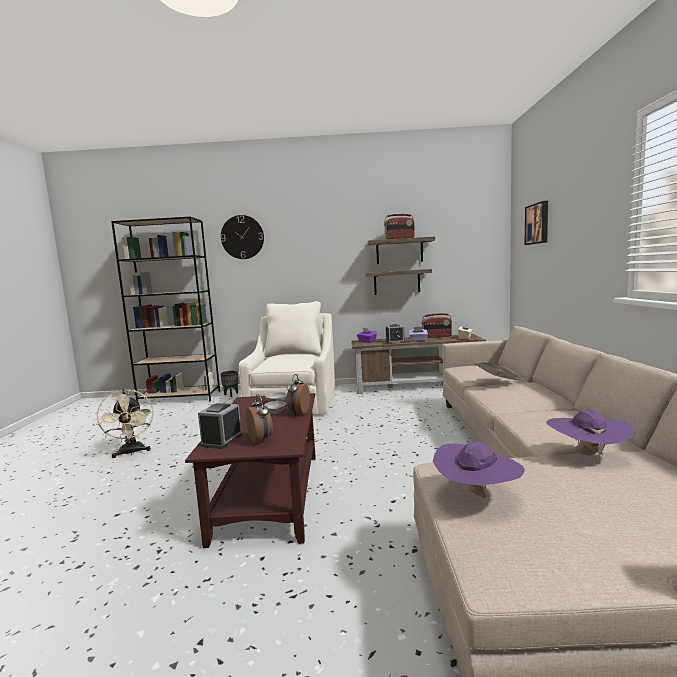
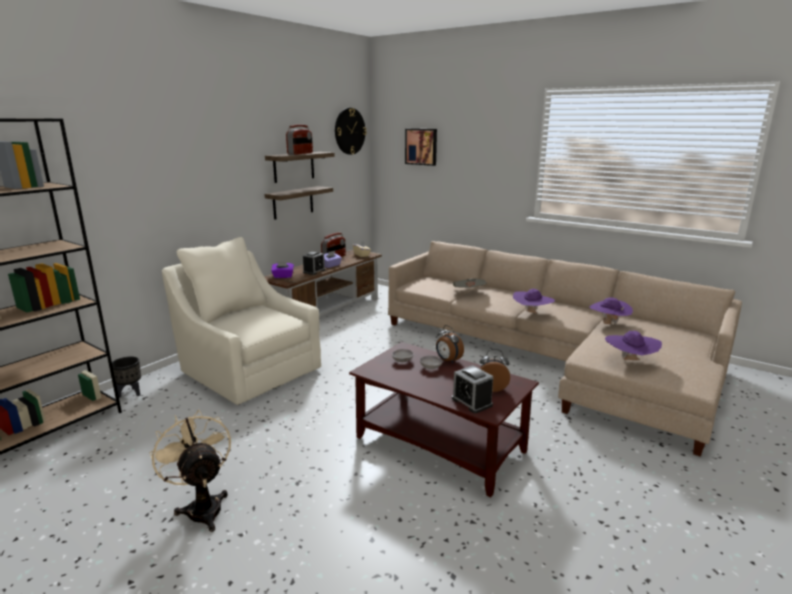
camera: 55 degrees left, 10 degrees up
(131, 452) = (202, 506): beige fan -> beige fan turned 135 degrees counterclockwise
(242, 237) = (107, 148): wall clock -> wall clock (349, 131)
(512, 415) = (531, 313): none -> purple hat

